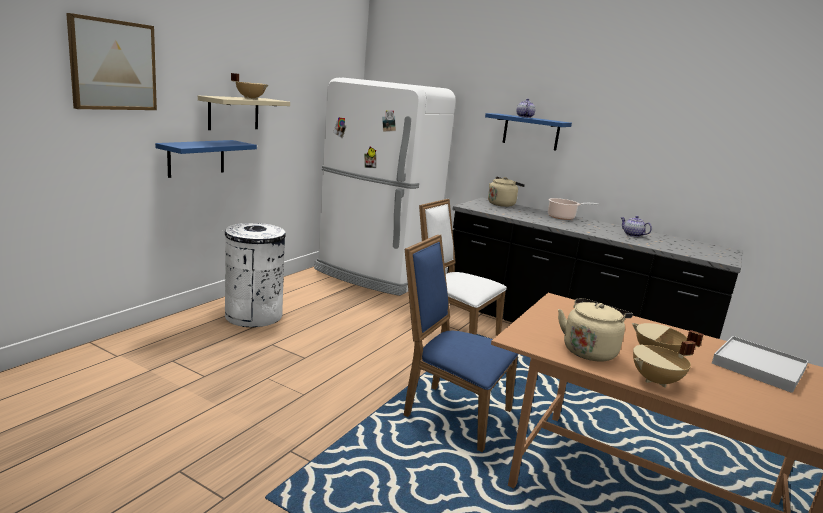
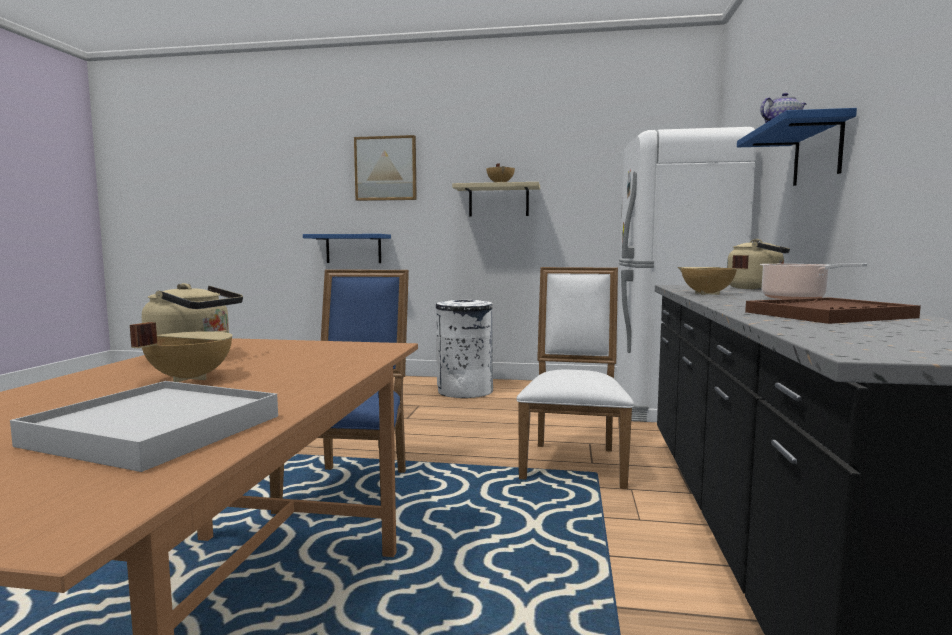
camera: 70 degrees right, 10 degrees down
(196, 158) = (457, 241): blue shelf -> blue shelf (353, 248)
(632, 235) = (828, 315): teapot -> brown tray
(656, 381) = (92, 378): beige cooking pot -> beige cooking pot (707, 294)

